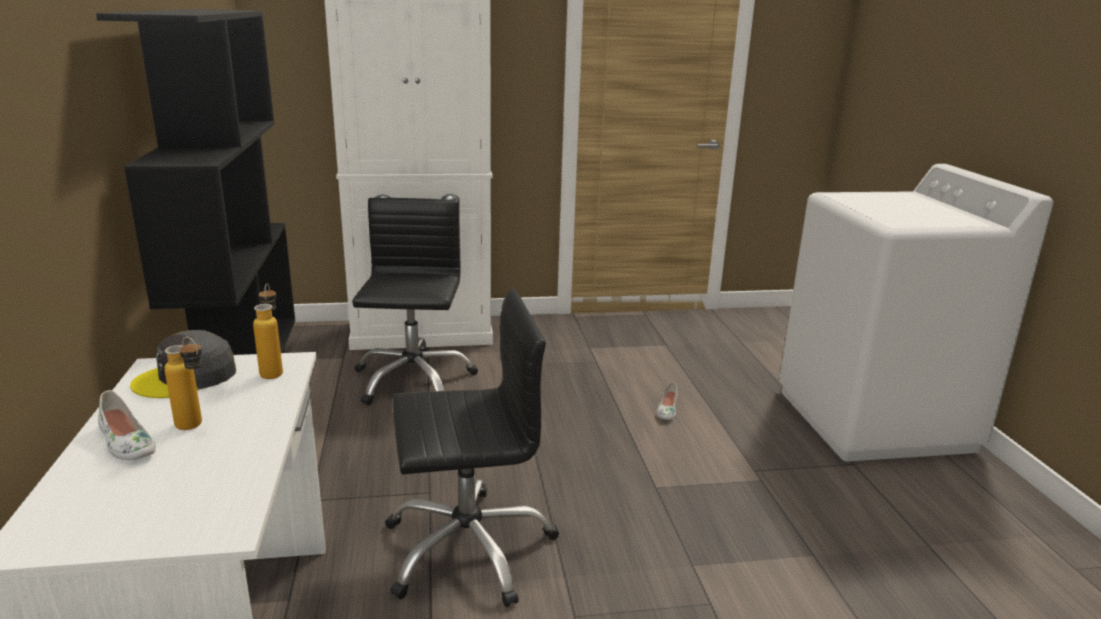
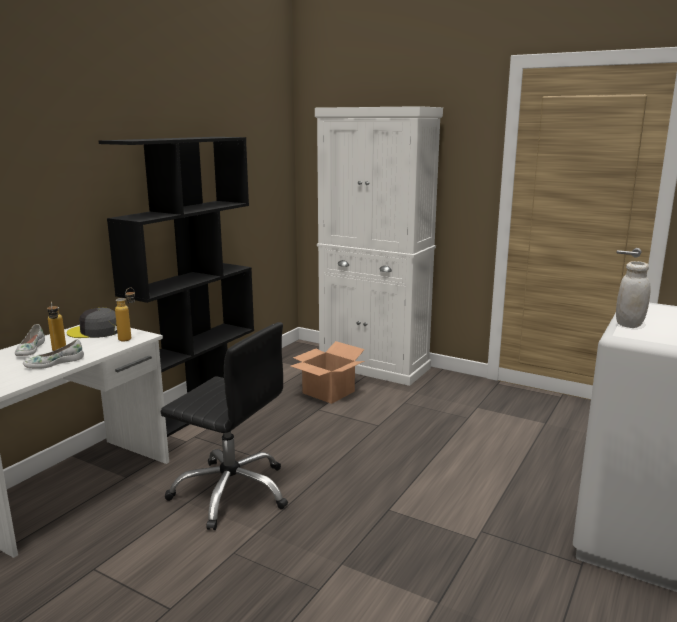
camera: 40 degrees right, 5 degrees down
(413, 380) = (329, 392): black office chair -> cardboard box
(667, 409) = (474, 466): white shoe -> white shoe (54, 363)
(876, 215) = (629, 325): none -> white jar

